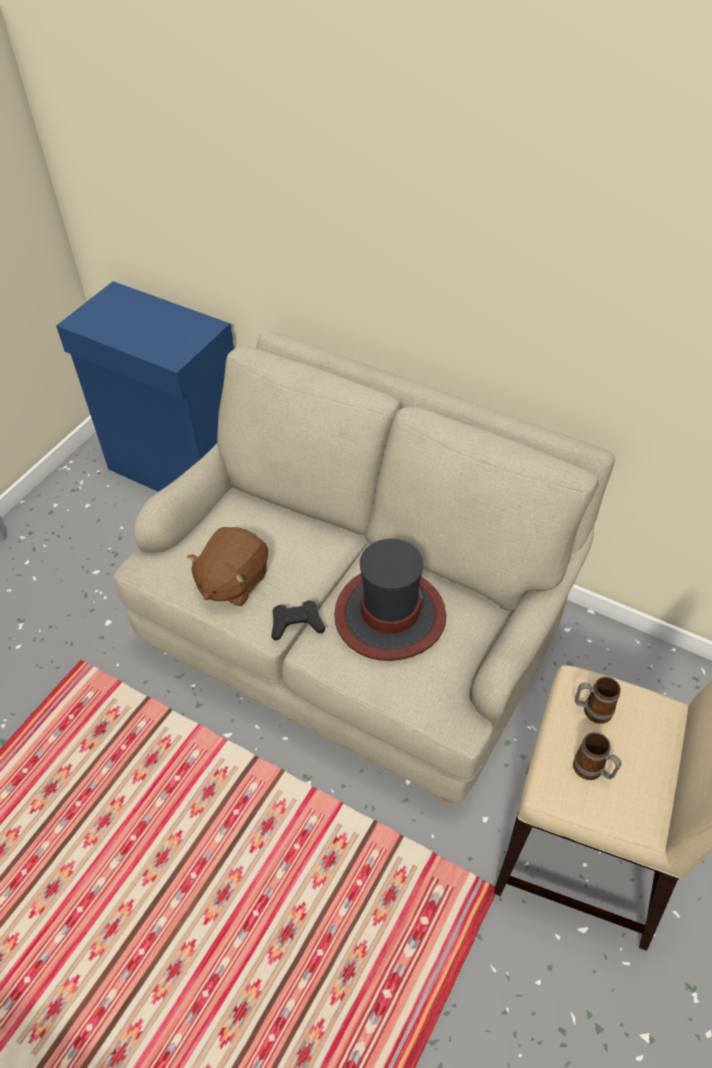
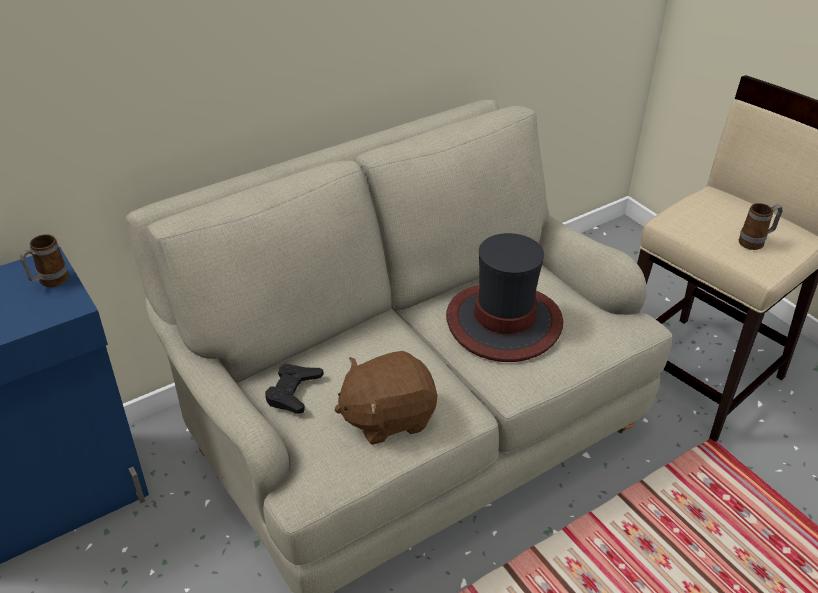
camera: 65 degrees left, 10 degrees down
(232, 581) = (387, 417): brown plush toy -> brown plush toy turned 105 degrees clockwise
(296, 623) = (473, 388): black game controller -> black game controller (293, 392)
(591, 710) = (701, 223): mug -> mug (49, 282)

